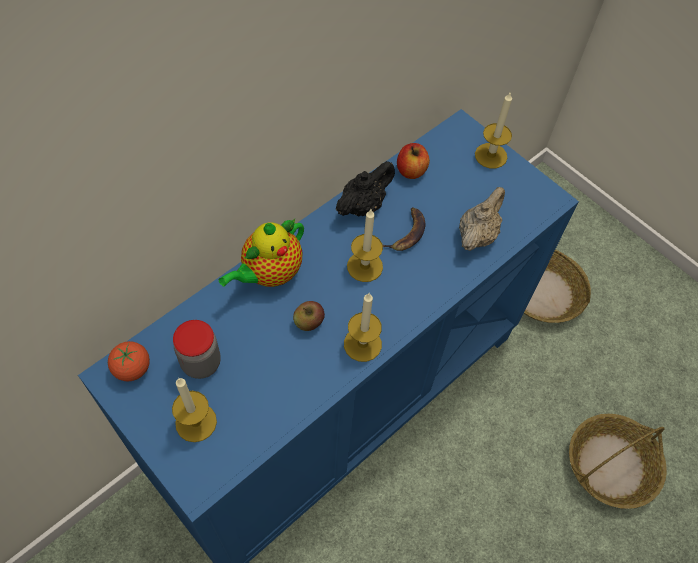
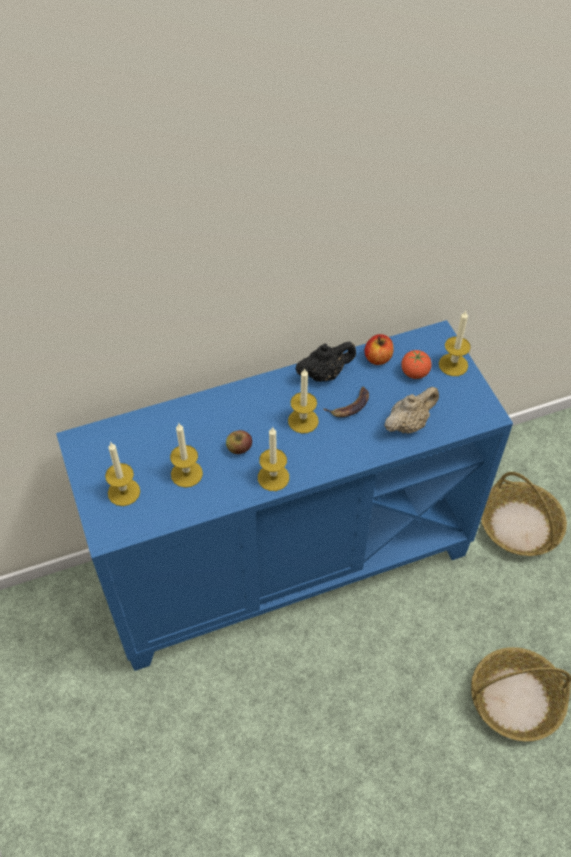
camera: 25 degrees right, 5 degrees down
(132, 369) = (95, 441): tomato -> tomato (414, 373)
(201, 363) = (146, 452): jar -> none
(261, 373) = (186, 474): none -> candle
(269, 274) = (225, 404): teapot -> none

